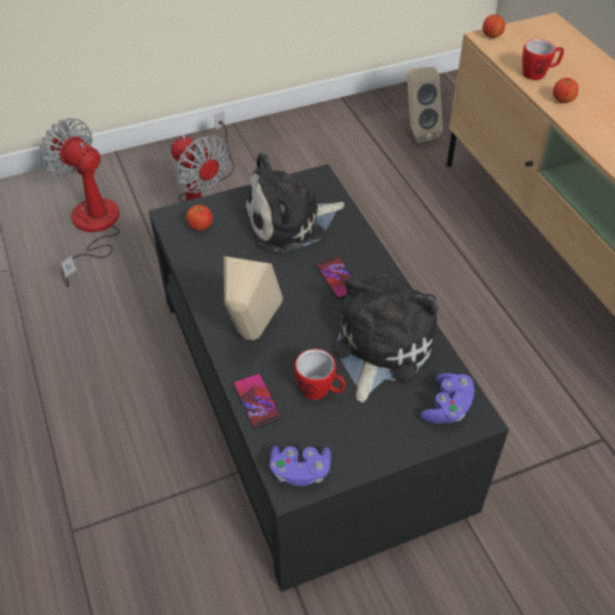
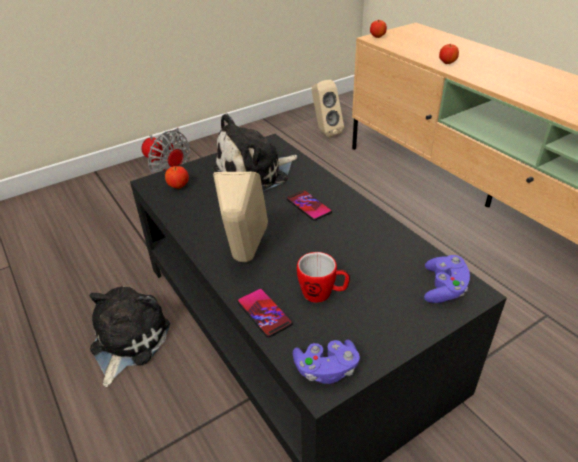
camera: 10 degrees left, 10 degrees down
(92, 229) = (80, 226): fan -> none
(380, 347) = (364, 251): plush toy -> plush toy (127, 341)
(538, 74) = (421, 51): mug -> none

